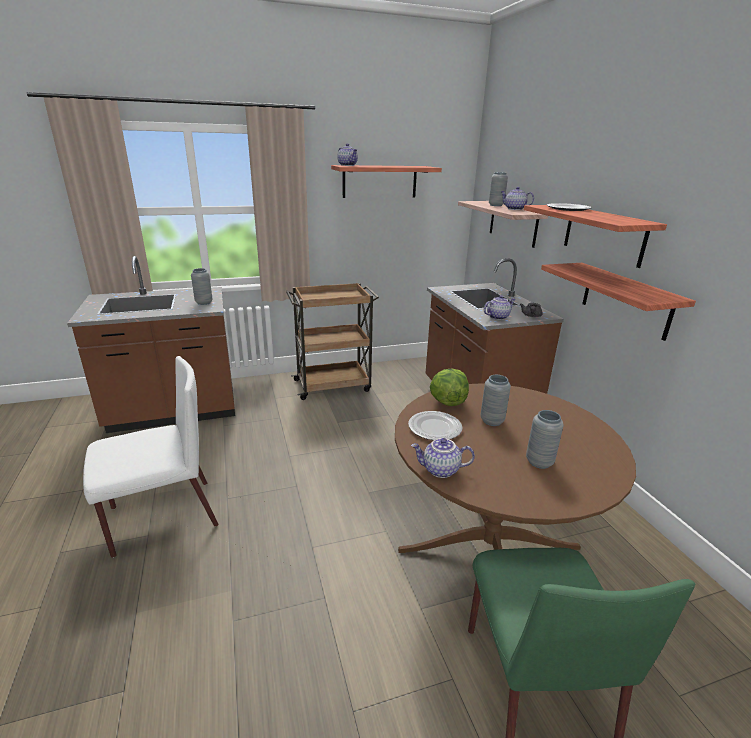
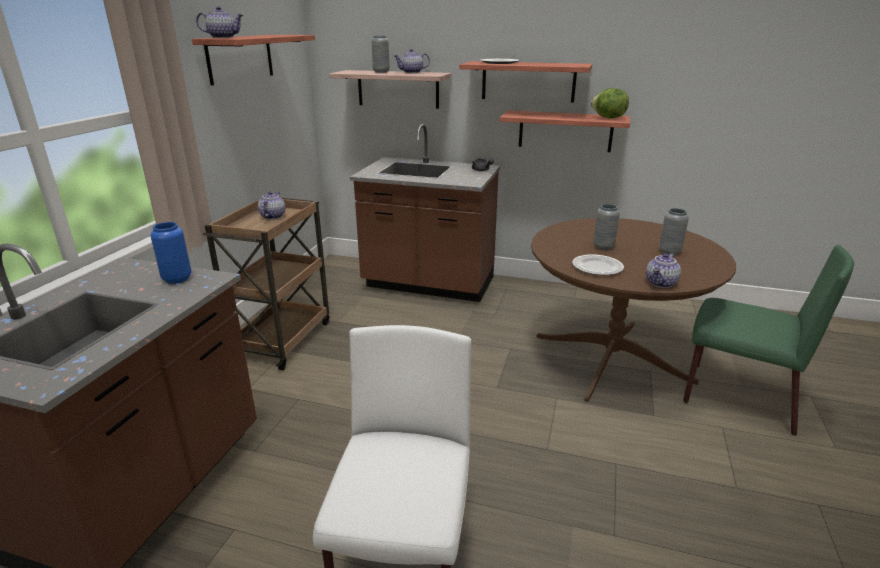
camera: 55 degrees left, 0 degrees up
(204, 303) = (177, 279): grey vase -> blue vase
(447, 402) = (559, 250): lettuce -> lettuce (608, 118)
(497, 317) = (468, 178): teapot -> teapot (272, 216)

